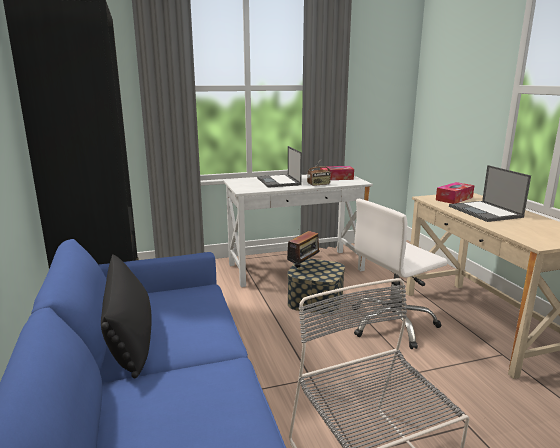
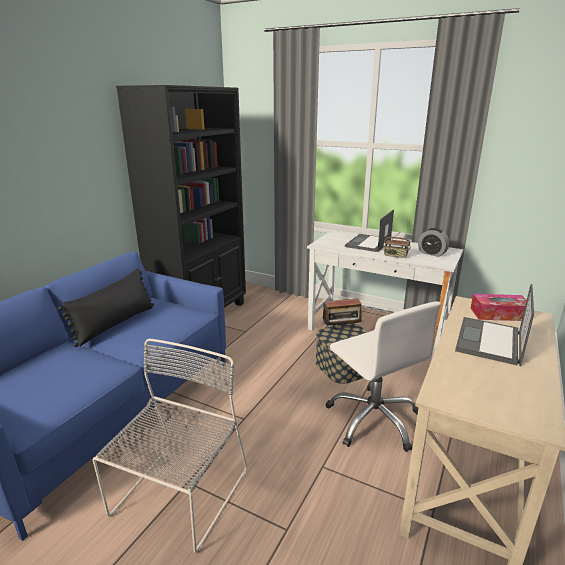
camera: 45 degrees right, 5 degrees up
(336, 178) = (431, 253): tissue box -> alarm clock
(392, 324) = (374, 419): white office chair -> white office chair turned 135 degrees counterclockwise

